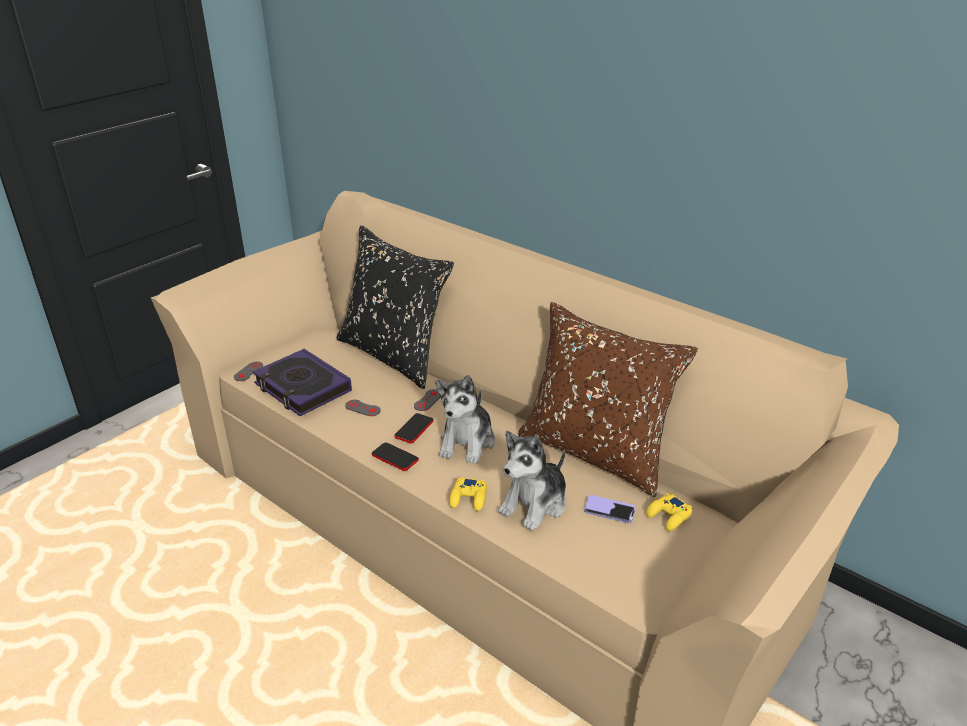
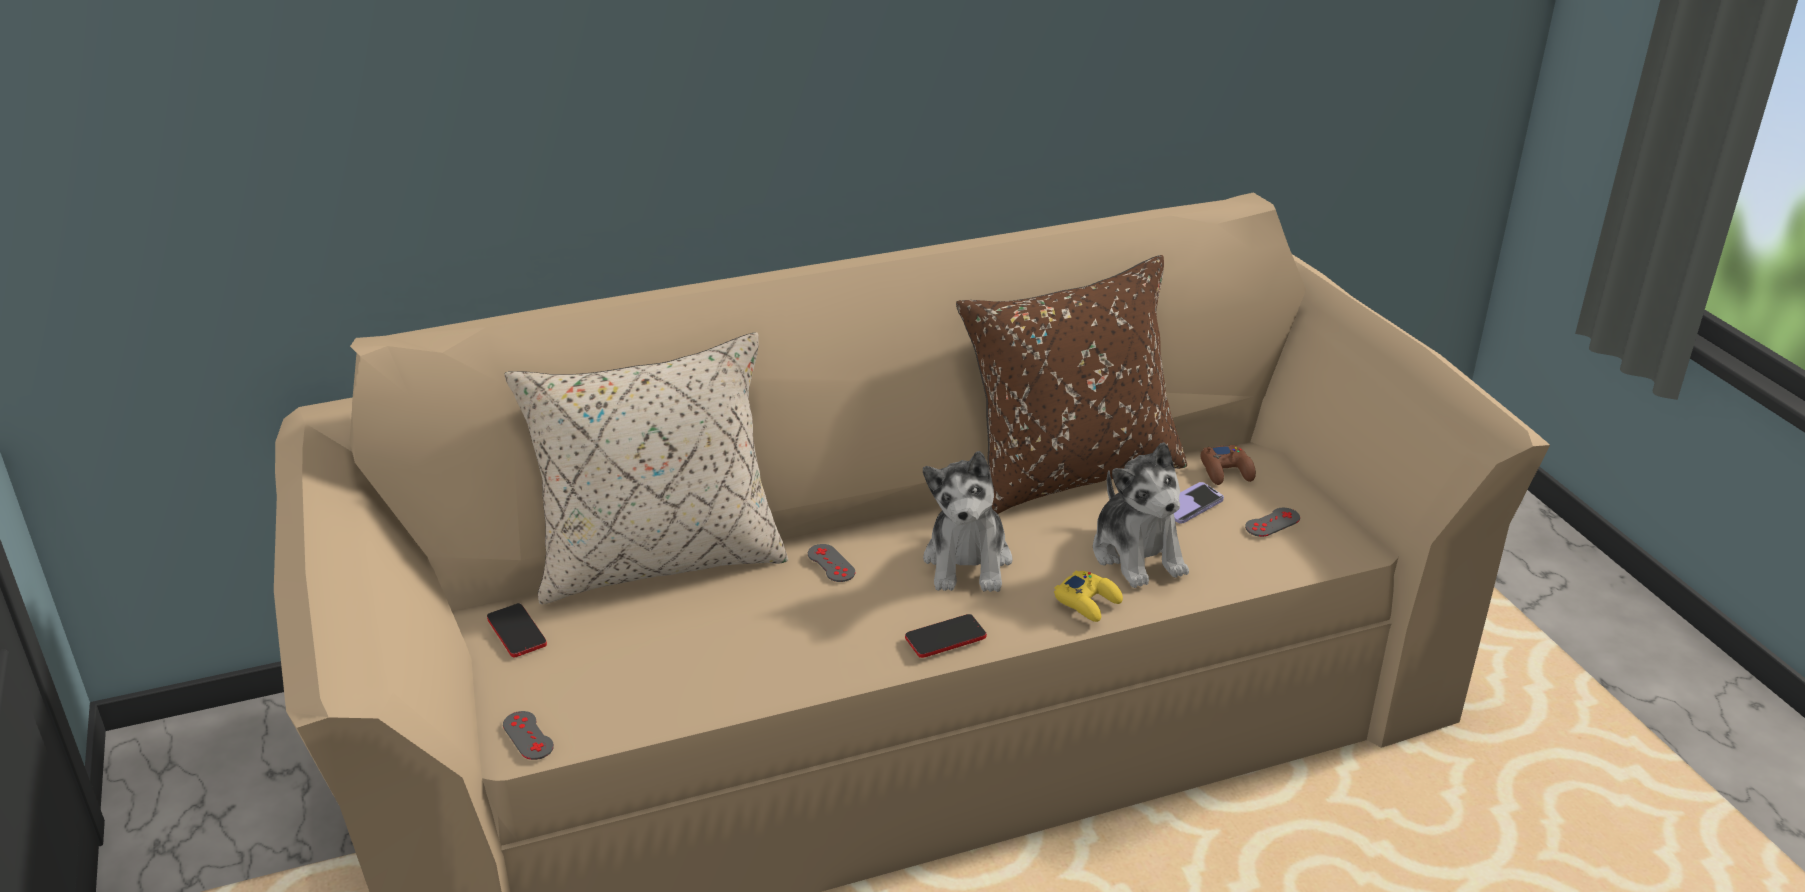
camera: 60 degrees left, 0 degrees up
(302, 388) = (661, 681): book -> none
(362, 408) = (789, 632): grey game controller -> grey game controller (1272, 522)
(394, 355) = (659, 560): black pillow -> beige pillow
(414, 429) = (895, 597): phone -> phone (516, 632)
(467, 442) = (968, 562): plush toy -> plush toy turned 45 degrees clockwise
(668, 516) = (1226, 471): yellow game controller -> brown game controller

